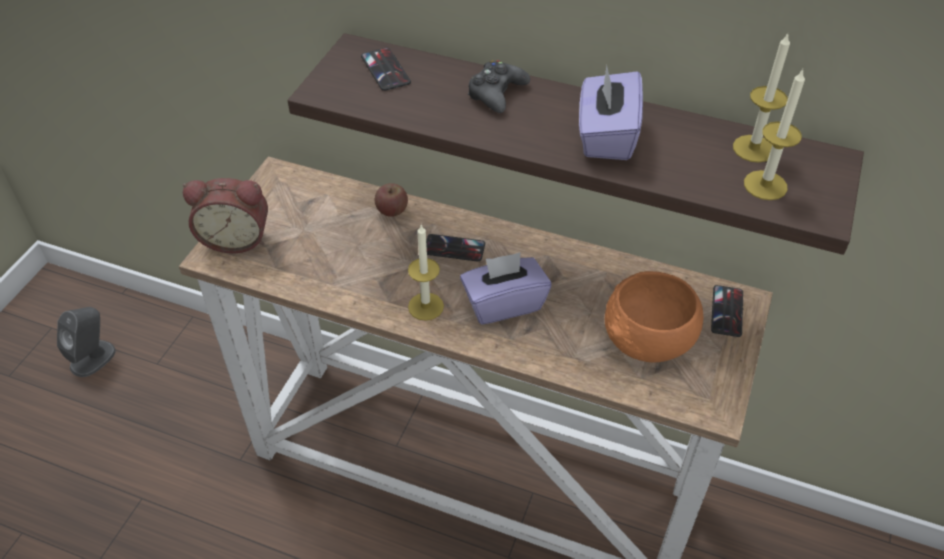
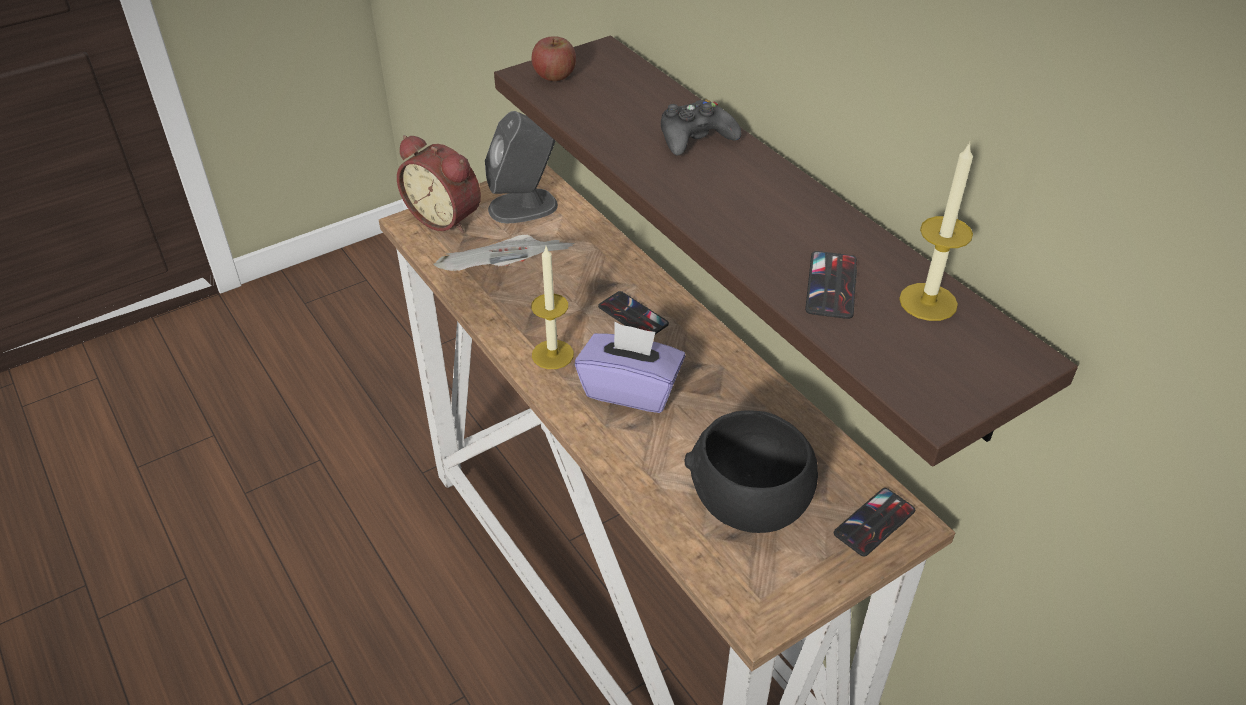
camera: 35 degrees right, 5 degrees down
(93, 358) = (377, 321): grey speaker -> grey speaker (524, 206)
(338, 267) = (507, 281): none -> newspaper
(385, 70) = (611, 78): phone -> phone (831, 285)
(392, 210) = (607, 254): apple -> apple (554, 76)
(606, 136) = (765, 220): purple tissue box -> none
(647, 341) = (748, 503): orange bowl -> black bowl
(765, 185) = (897, 343): candle -> none

